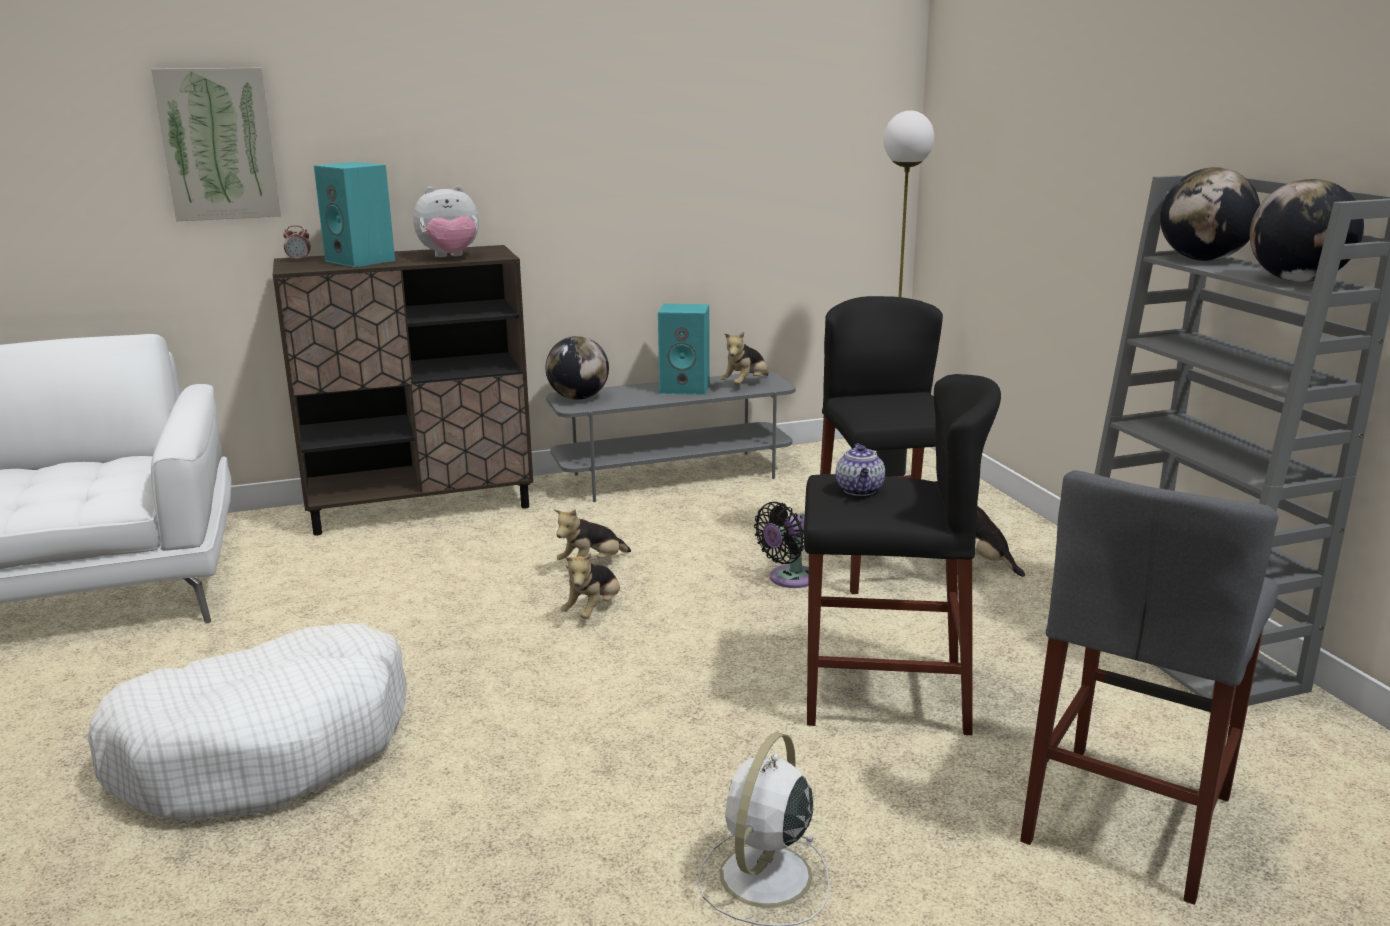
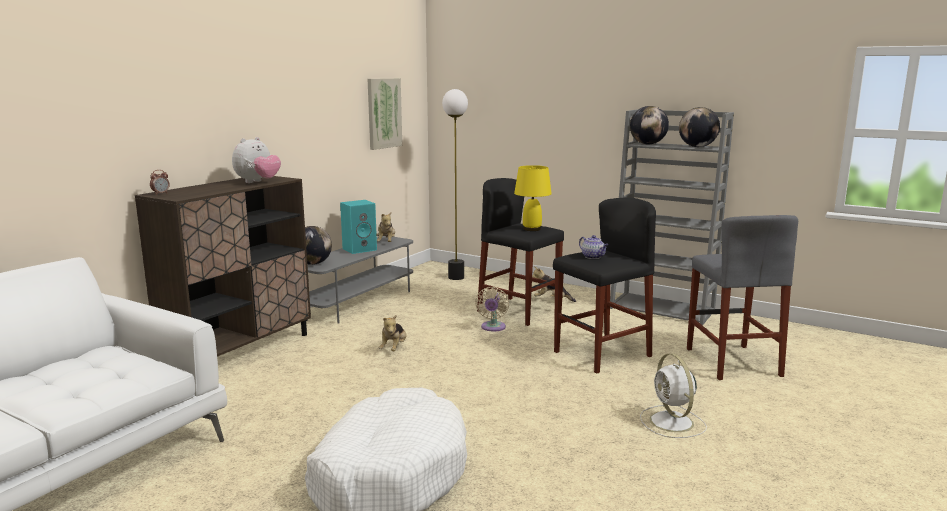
camera: 40 degrees left, 5 degrees down
(218, 144) = (94, 116): picture -> picture (383, 113)
(362, 261) = (208, 189): turquoise speaker -> none
(594, 610) = (433, 365): plush toy -> none
(788, 579) = (493, 328): black fan -> beige fan
(900, 409) = (532, 229): none -> yellow table lamp

